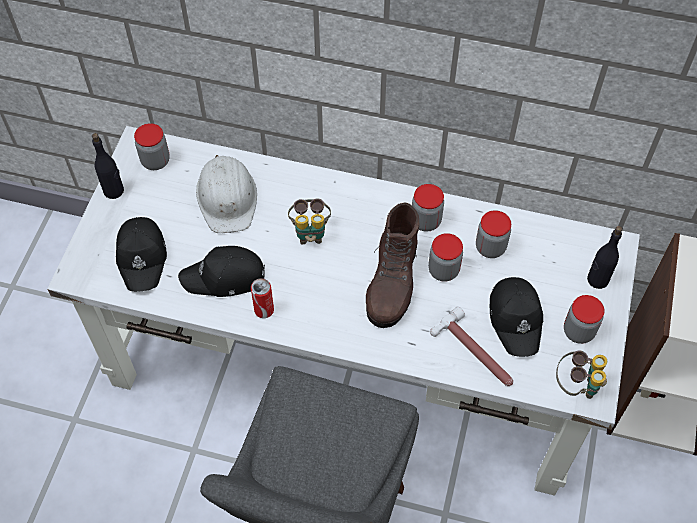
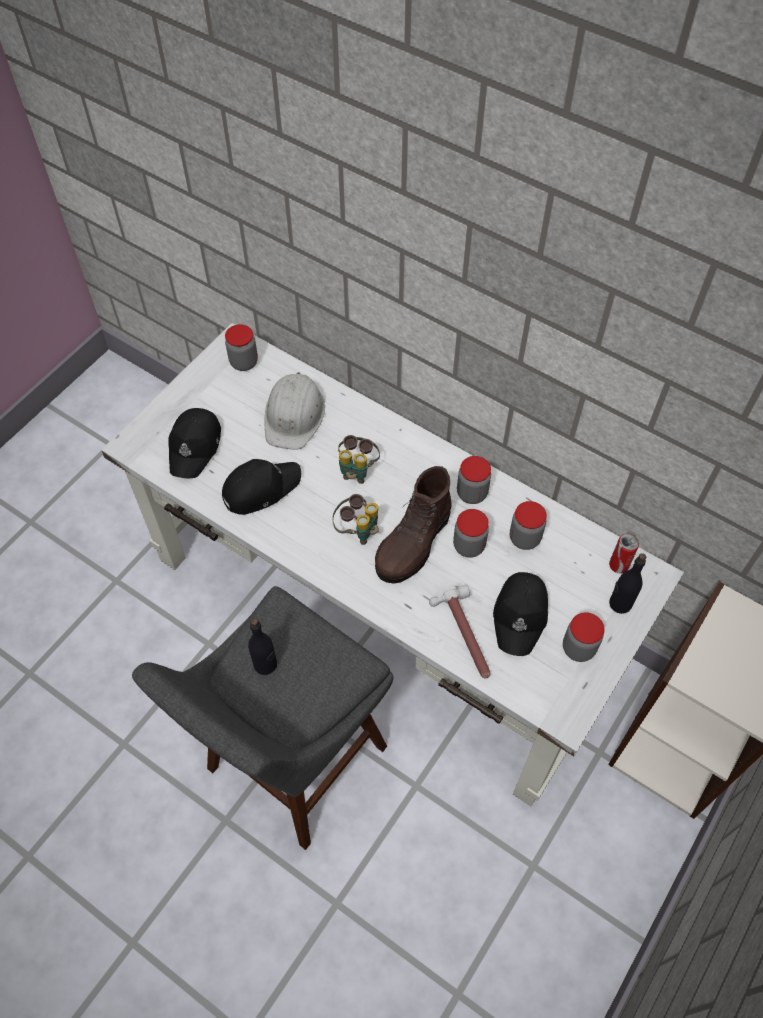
camera: 20 degrees right, 0 degrees up
(114, 191) = (195, 379): black bottle -> black bottle (265, 664)
(224, 277) = (260, 488): black cap -> black cap turned 135 degrees clockwise
(264, 310) = (283, 530): can -> can (618, 565)
(577, 385) = (554, 701): binoculars -> binoculars (357, 530)

